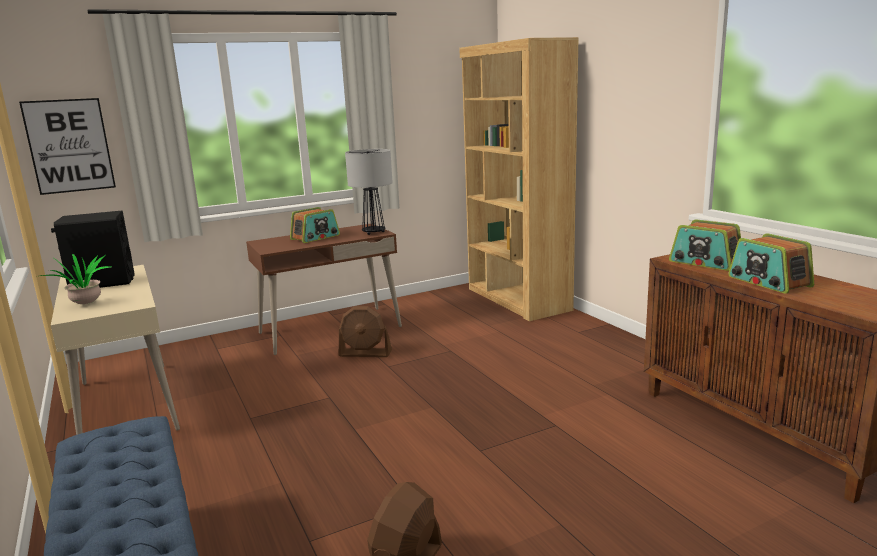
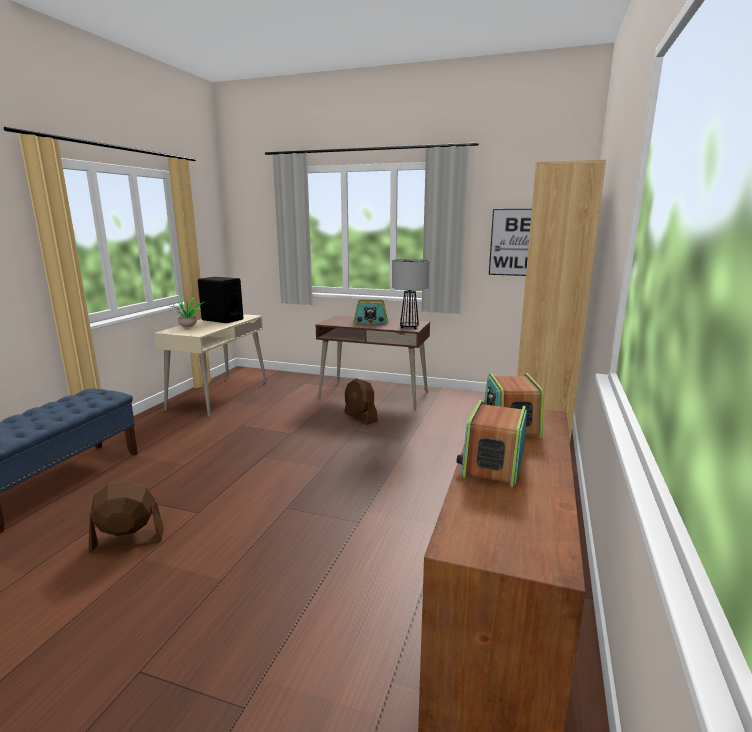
camera: 45 degrees right, 0 degrees up
(69, 146) = (254, 237): picture -> picture (515, 242)

